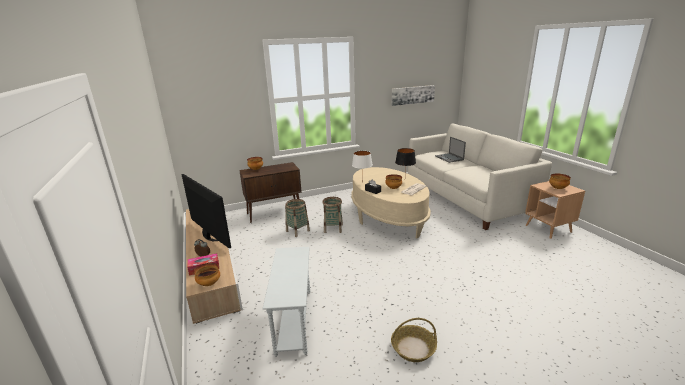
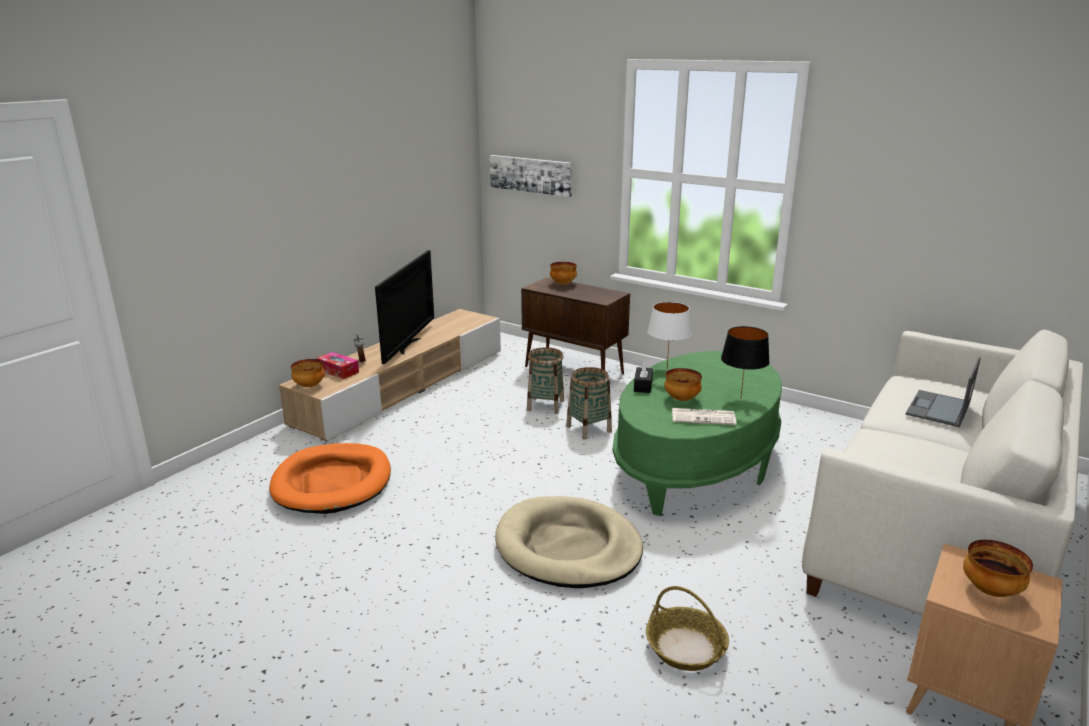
camera: 55 degrees right, 0 degrees up
(293, 321) = (332, 482): white side table -> orange dog bed
(388, 217) = (696, 464): beige coffee table -> green coffee table
(412, 95) = (963, 224): picture -> picture (531, 175)
(413, 348) = (339, 595): basket -> basket (686, 648)
(423, 265) = (568, 547): none -> beige dog bed

